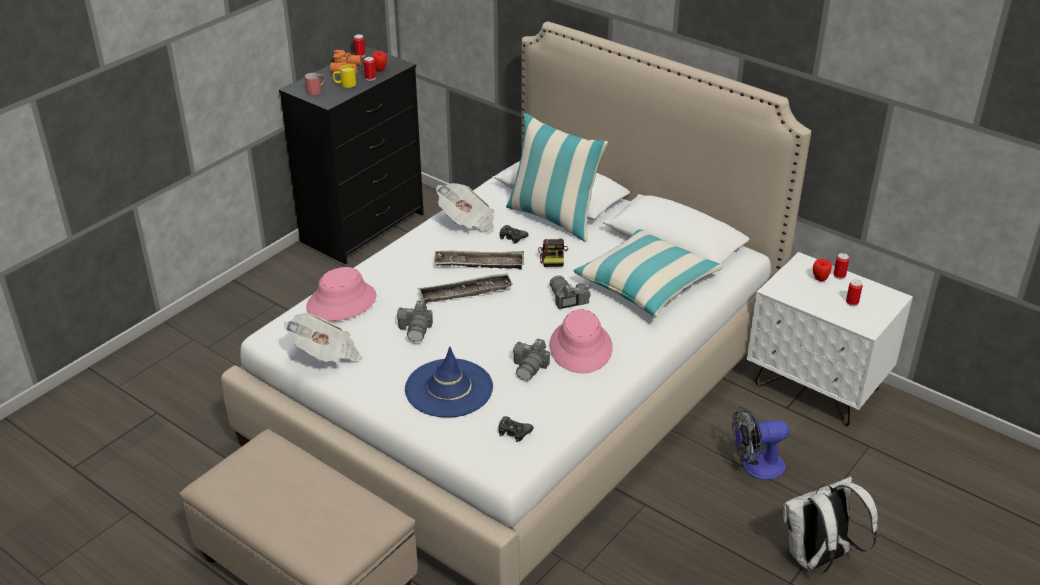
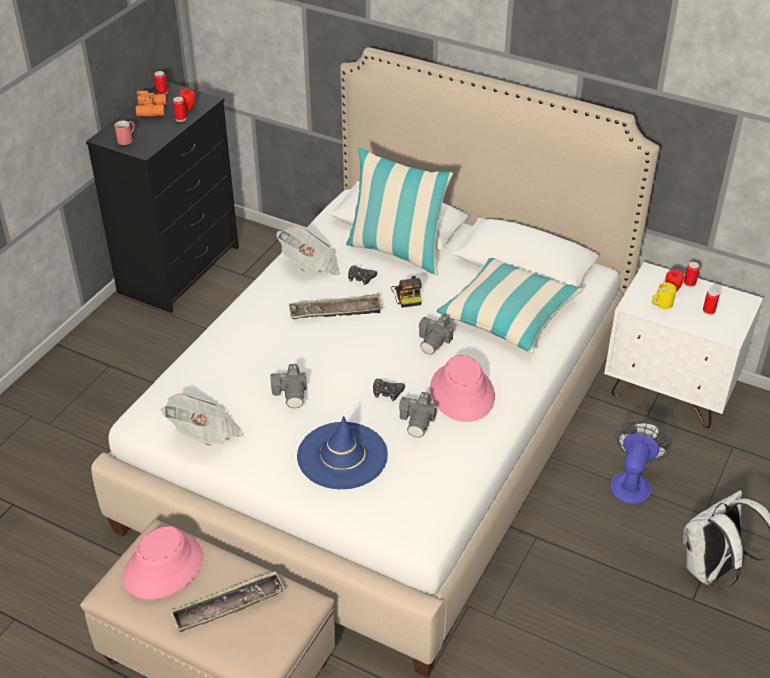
camera: 10 degrees left, 5 degrees up
(341, 302) = (205, 372): pink hat -> pink hat (163, 566)
(345, 84) = (155, 129): yellow mug -> yellow mug (660, 304)
(465, 292) = (330, 346): tray -> tray (228, 606)
(514, 432) = (420, 496): black game controller -> black game controller (387, 392)
(567, 299) = (434, 341): camera -> camera turned 120 degrees counterclockwise
(755, 466) = (632, 482): fan -> fan turned 135 degrees clockwise

